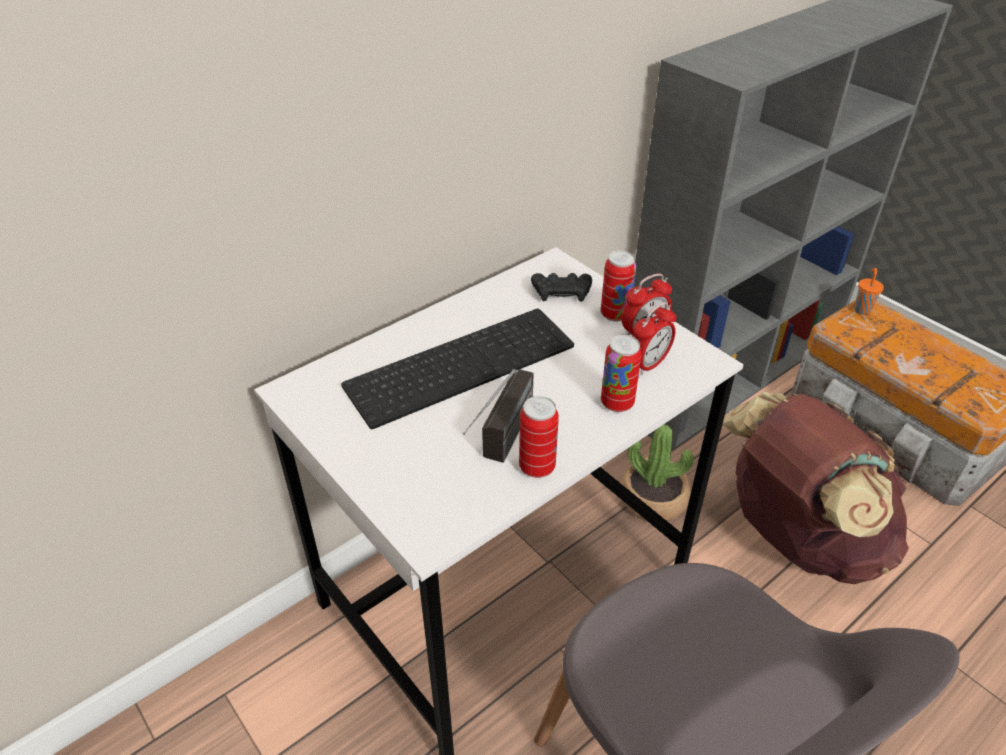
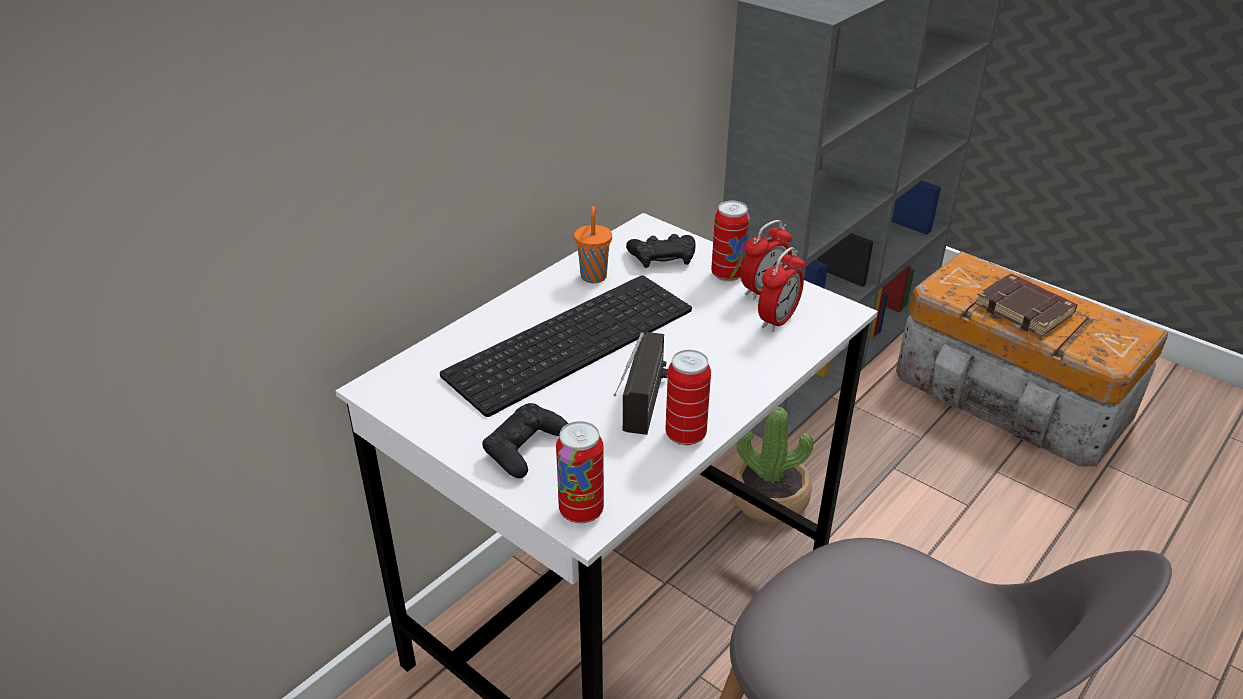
camera: 10 degrees left, 5 degrees down
(395, 462) = (524, 448): none -> black game controller
(617, 403) = (754, 362): can -> can (581, 511)
(797, 538) = (935, 521): brown backpack -> none
(862, 309) = (961, 266): orange cup -> orange cup (593, 276)
(913, 357) = (1025, 310): none -> brown book

